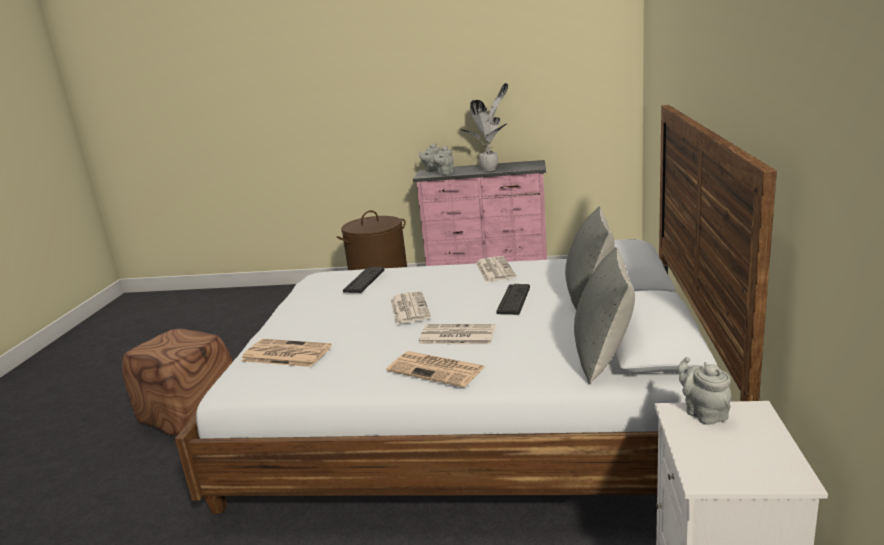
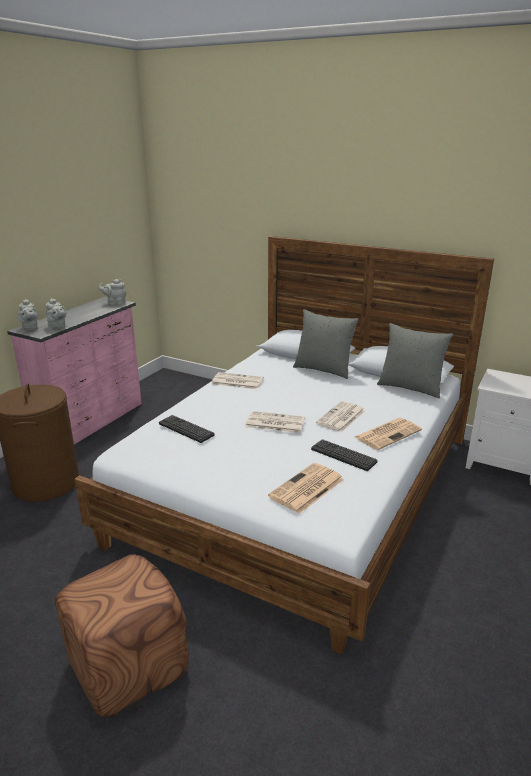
camera: 70 degrees left, 5 degrees up
(491, 169) = (89, 313): potted plant -> none
(514, 300) = (302, 388): keyboard -> keyboard (343, 455)
(703, 413) = (492, 382): grey teapot -> grey teapot (115, 303)

